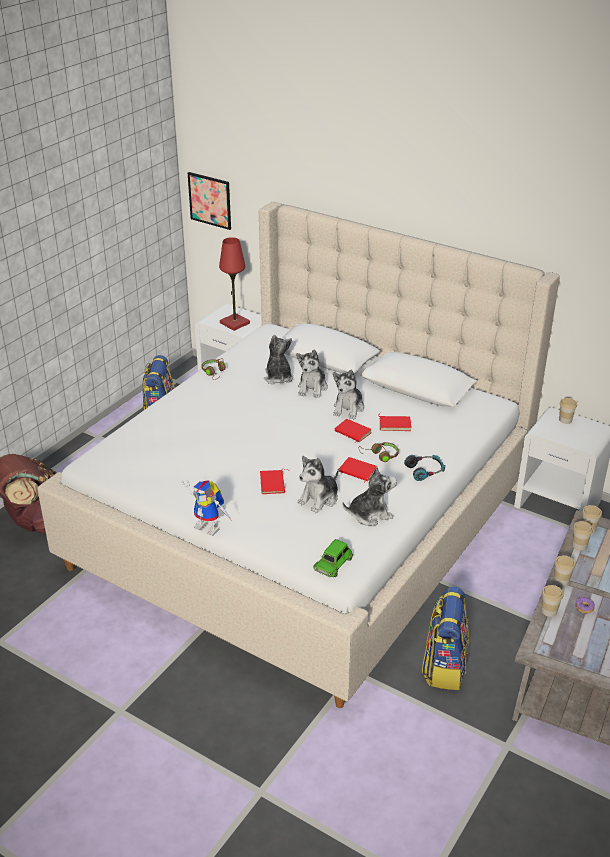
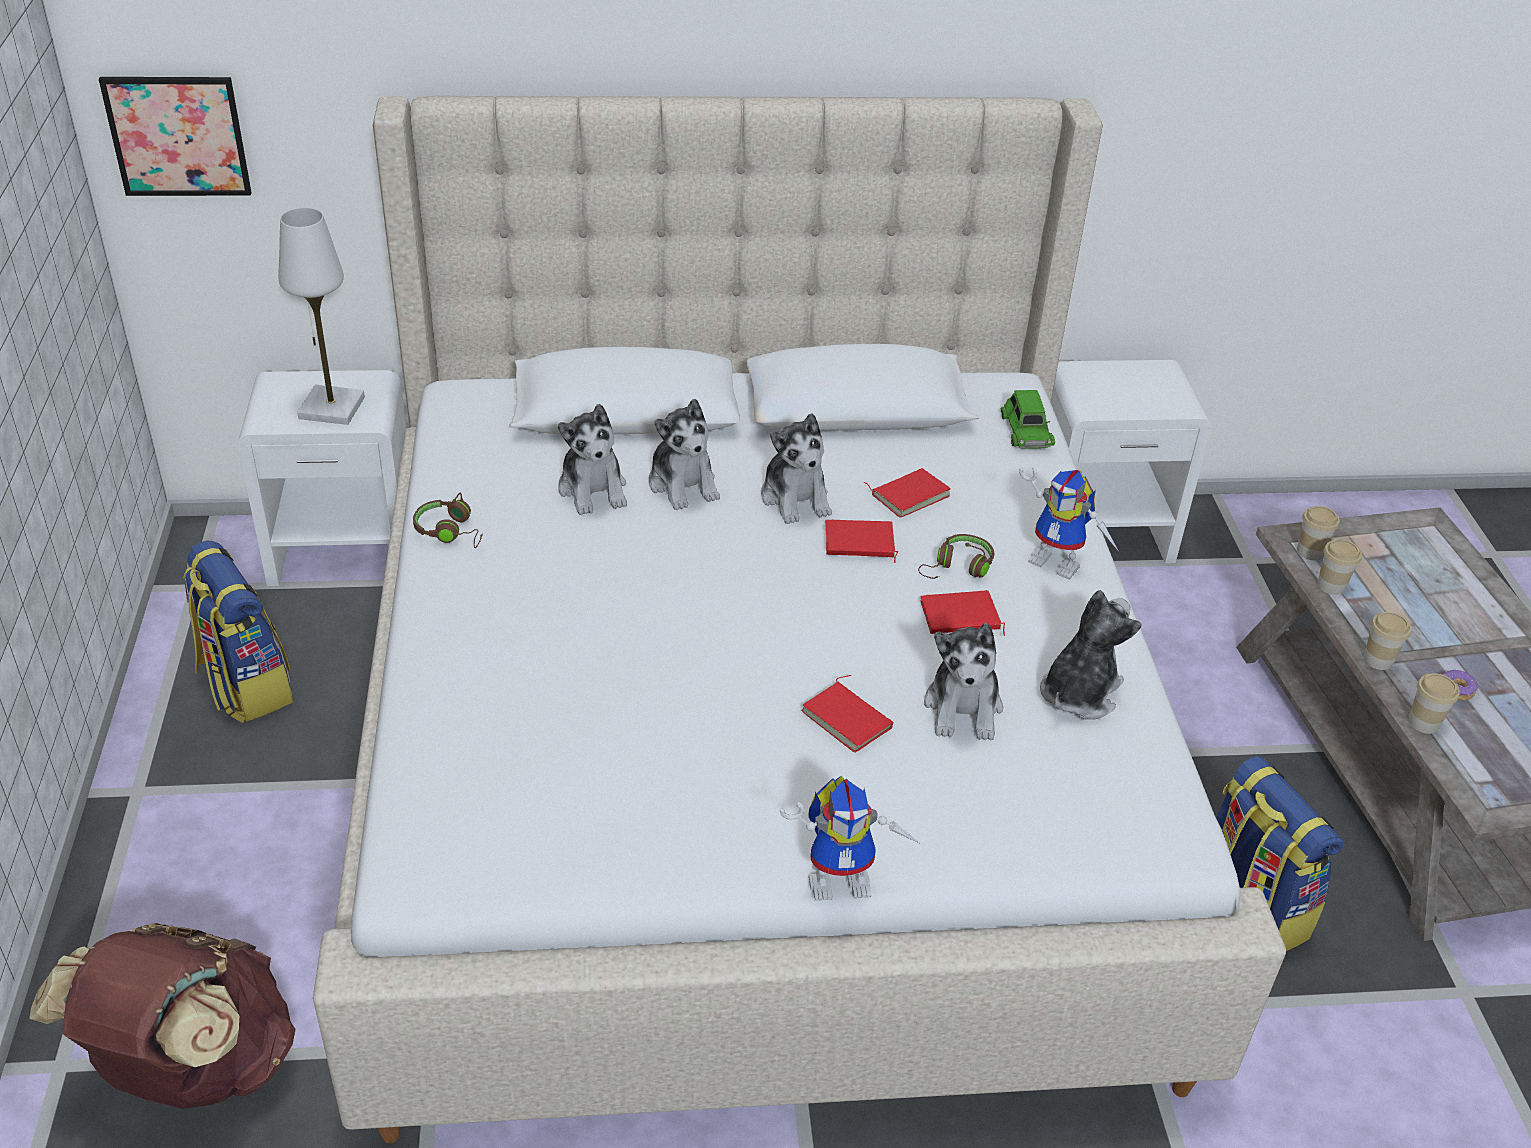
camera: 40 degrees left, 5 degrees up
(234, 323) = (331, 408): red table lamp -> white table lamp
(278, 377) = (593, 489): plush toy -> plush toy turned 150 degrees counterclockwise
(333, 563) = (1140, 826): green toy car -> green toy car (1026, 430)
(425, 471) = (1060, 562): headphones -> toy robot
(565, 420) = (1104, 375): cup -> none

